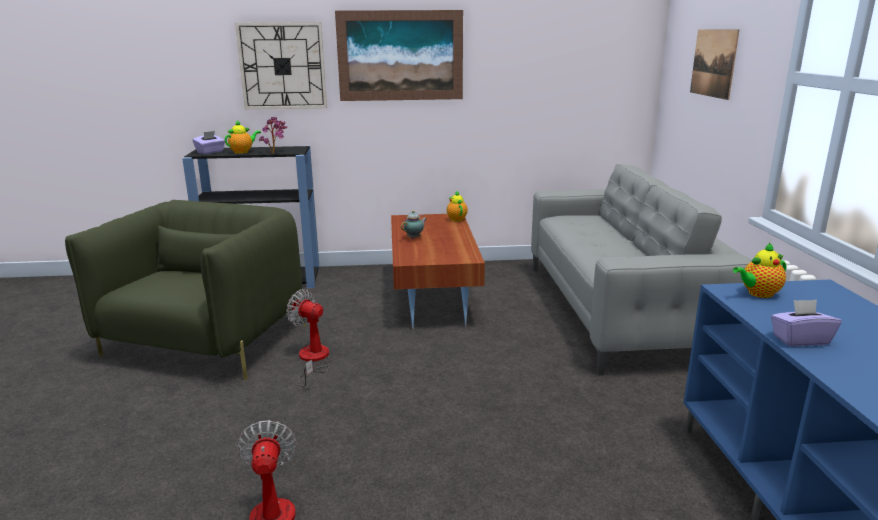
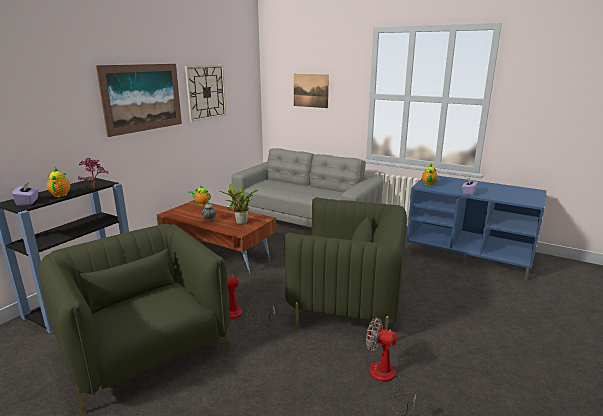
camera: 55 degrees left, 0 degrees up
(282, 66) = (59, 114): wall clock -> wall clock (206, 92)
(431, 253) = (240, 223): none -> potted plant
(433, 424) = (348, 301): none -> green armchair

